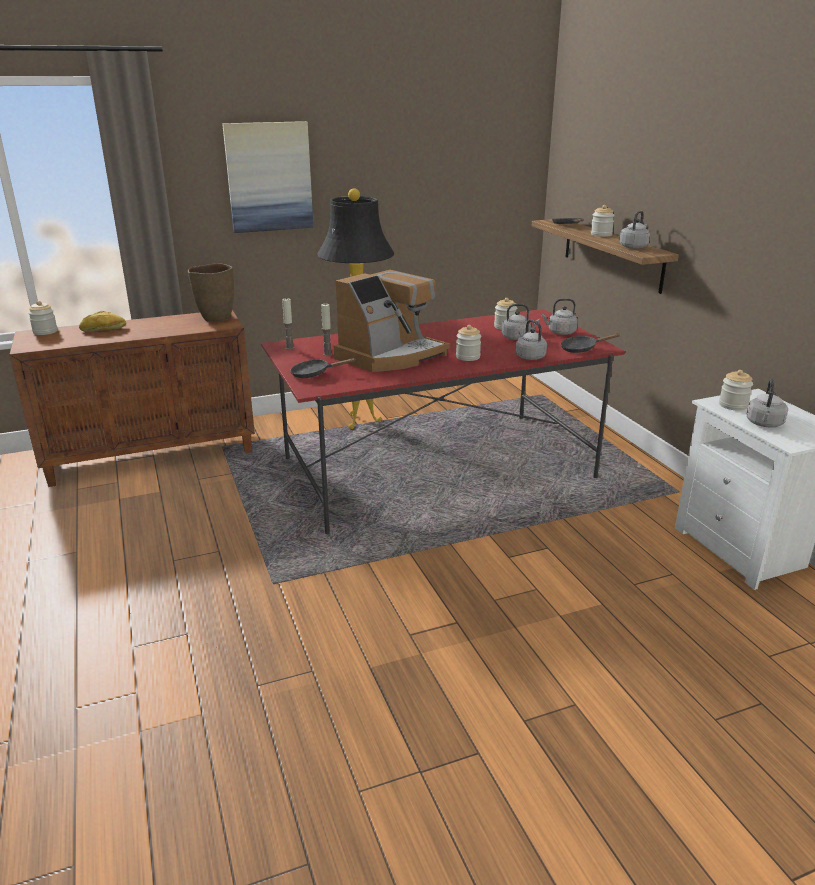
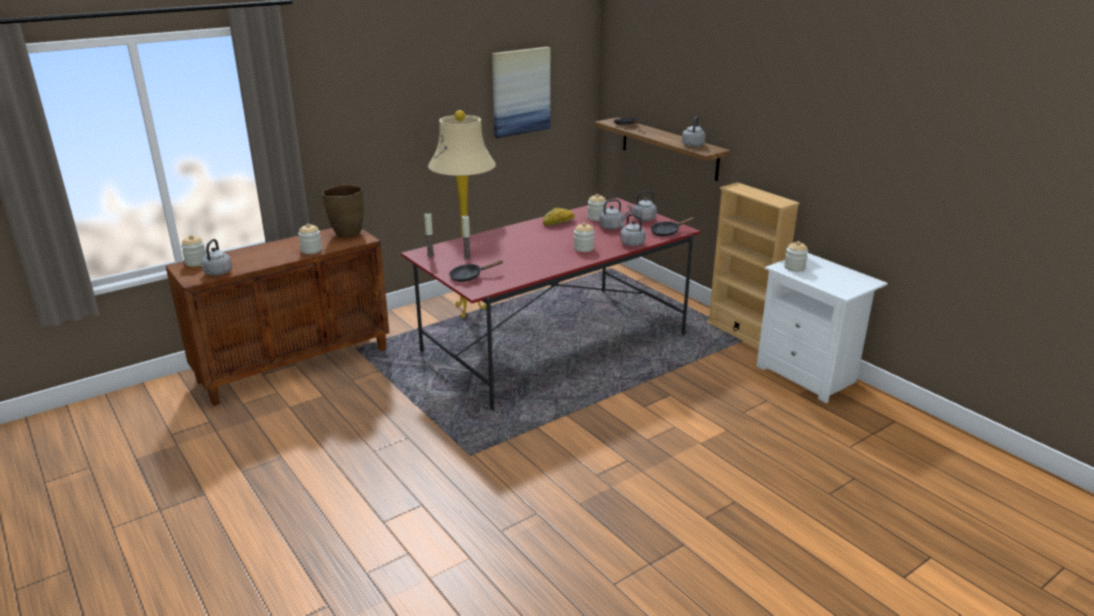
camera: 15 degrees left, 0 degrees up
(103, 329) = (251, 255): bread -> bread (559, 222)
(269, 177) = (377, 102): picture -> picture (520, 91)
(361, 423) = (469, 311): black floor lamp -> beige floor lamp
(391, 356) = (521, 254): coffee machine -> none
(601, 234) = (660, 133): jar -> jar (311, 250)
(671, 485) = (742, 333): none -> beige bookcase
(764, 424) = (821, 280): grey kettle -> grey kettle (217, 273)

